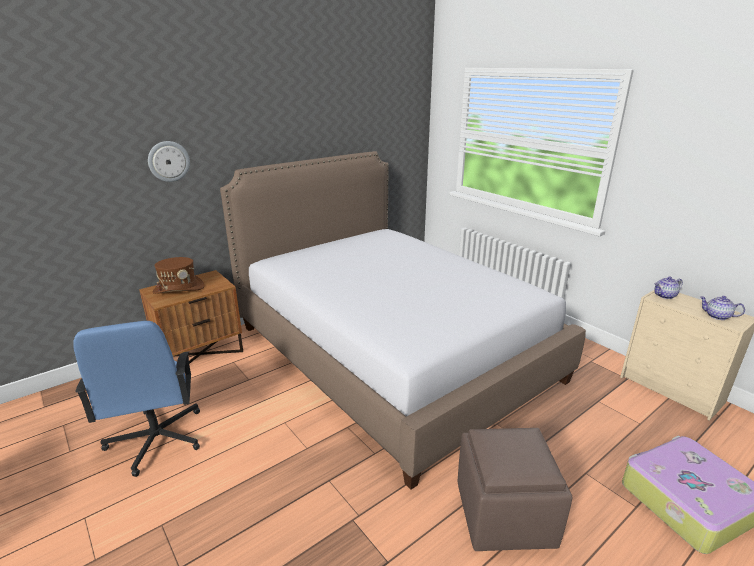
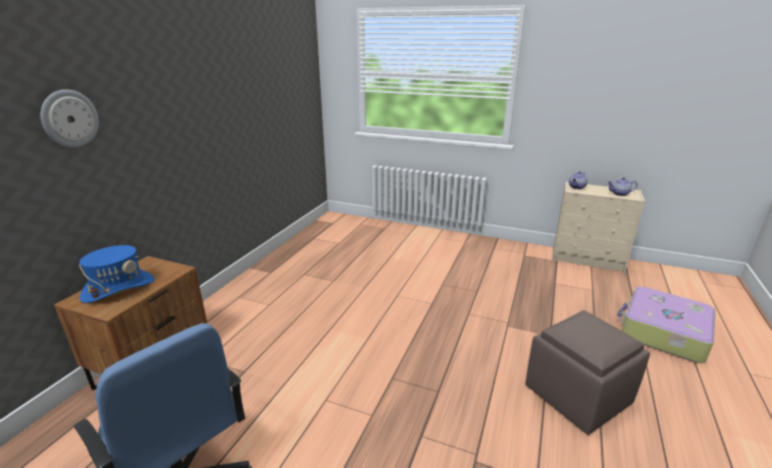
camera: 30 degrees left, 0 degrees up
(179, 288) = (118, 288): brown hat -> blue hat
(391, 352) = (370, 295): bed -> none

